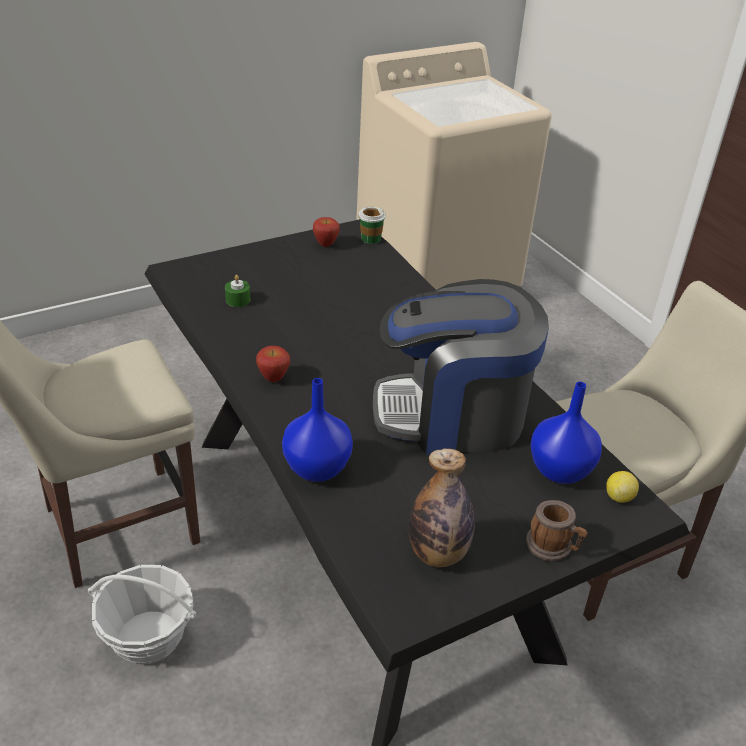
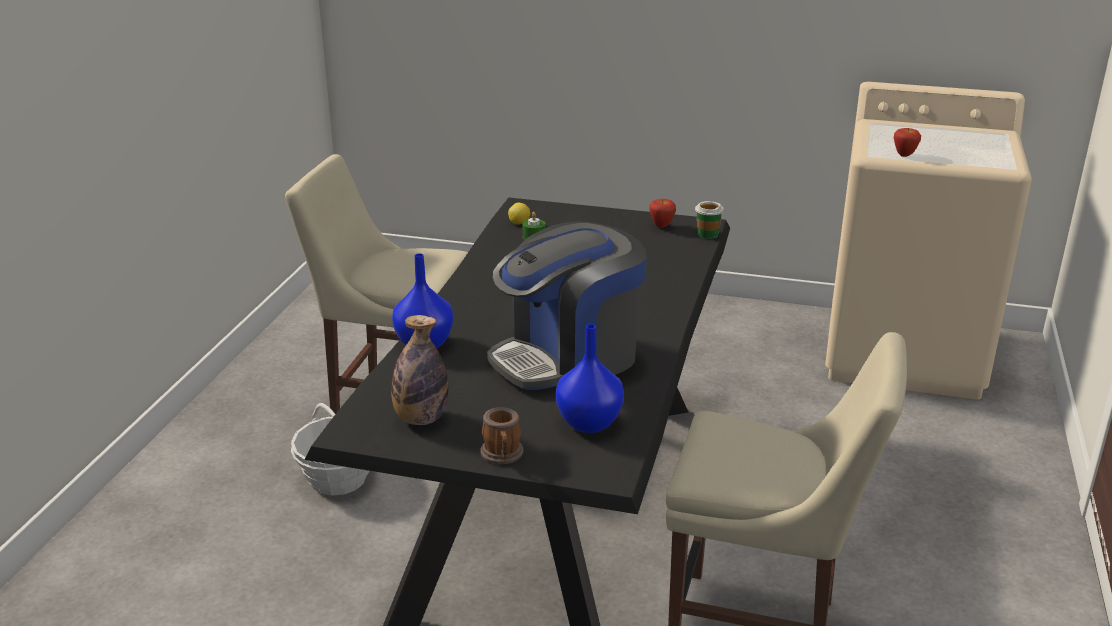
camera: 45 degrees right, 10 degrees down
(273, 379) = (480, 288): apple -> apple (904, 155)
(452, 415) = (568, 358): coffee machine -> coffee machine turned 75 degrees counterclockwise
(619, 497) = (606, 458): lemon -> lemon (519, 223)

